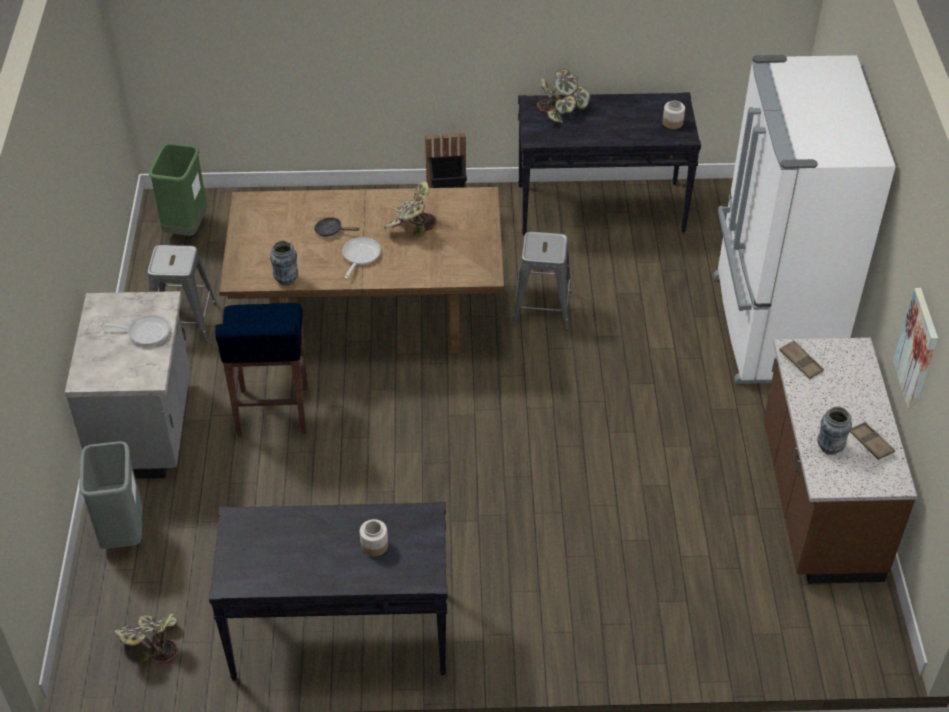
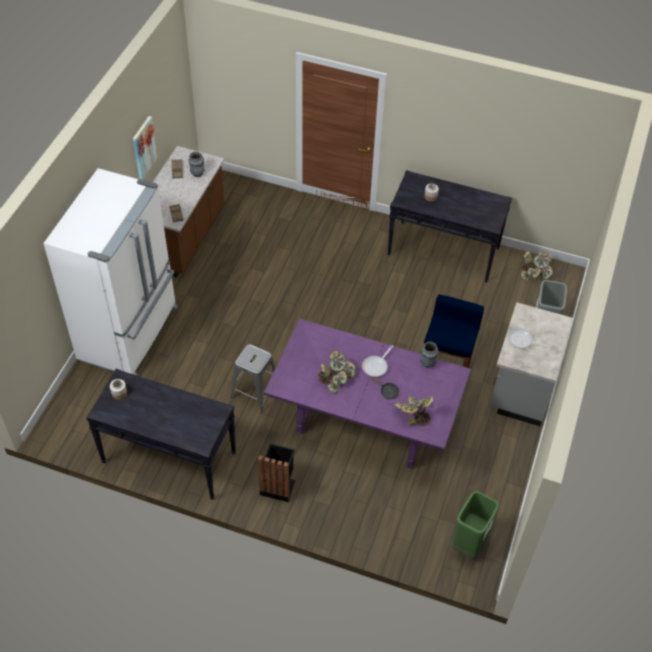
camera: 160 degrees left, 5 degrees up
(184, 321) = (485, 458): grey stool -> none
(370, 316) = (364, 421): brown dining table -> purple dining table
(561, 110) = (186, 431): potted plant -> potted plant (413, 414)

